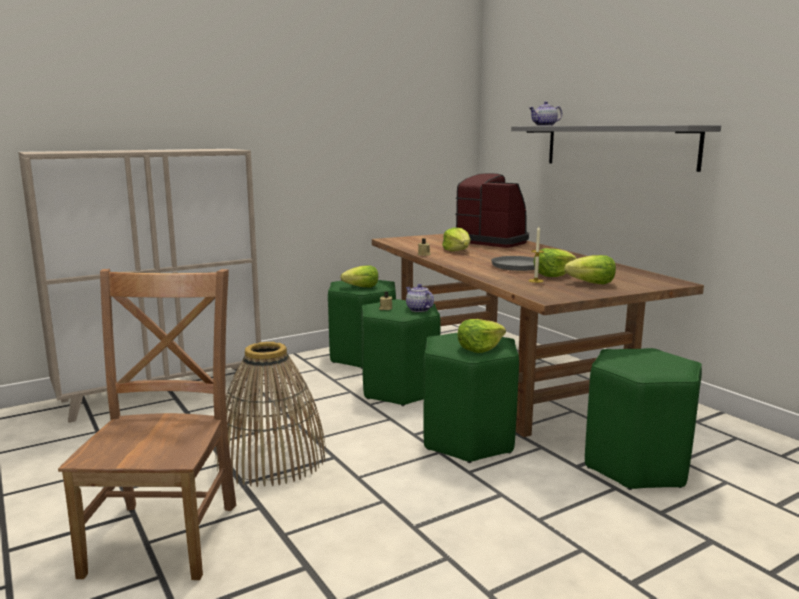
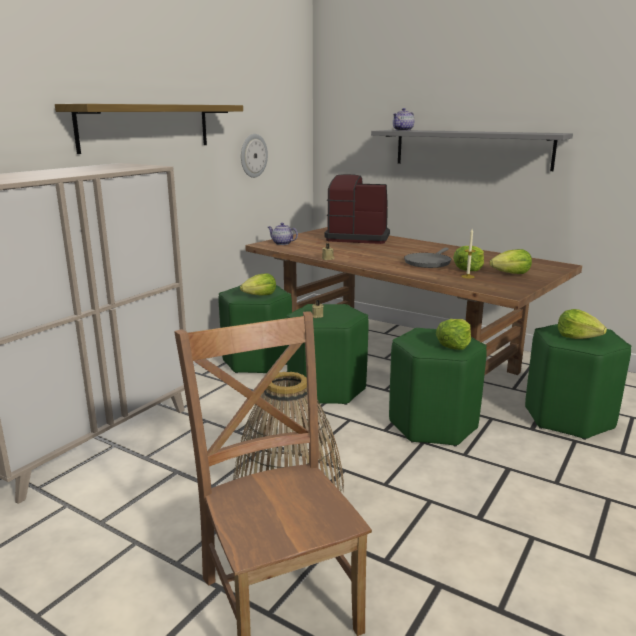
camera: 25 degrees left, 5 degrees up
(260, 118) = (146, 127): none -> shelf
(392, 151) = (253, 155): none -> wall clock
(418, 309) = (346, 313): teapot -> teapot (282, 243)
(457, 251) = (348, 251): lettuce -> lettuce (578, 337)

